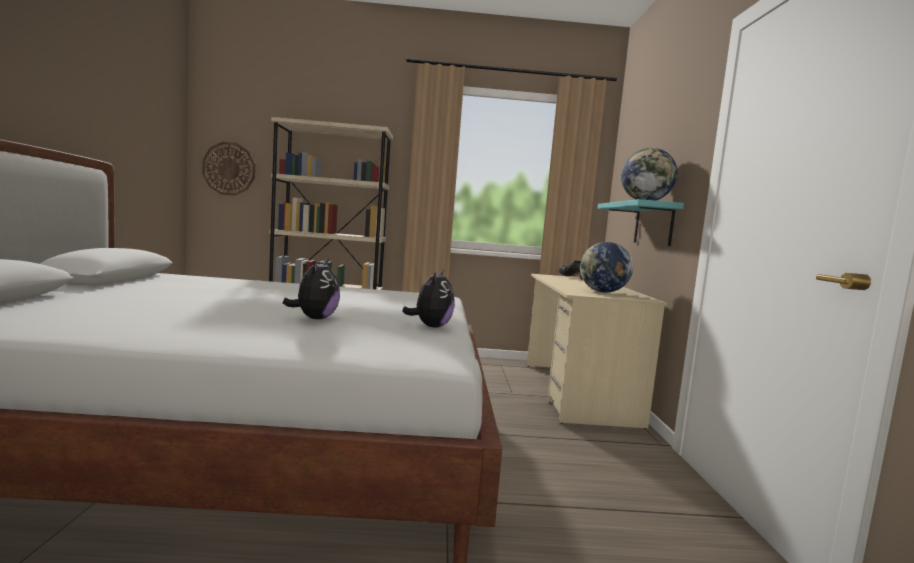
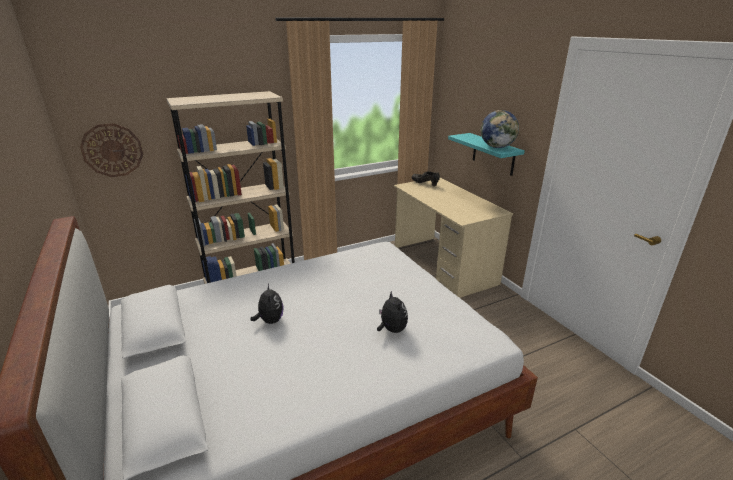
camera: 25 degrees left, 20 degrees up
(431, 326) = (446, 305): plush toy -> plush toy (270, 321)
(603, 292) = (469, 209): globe -> none

